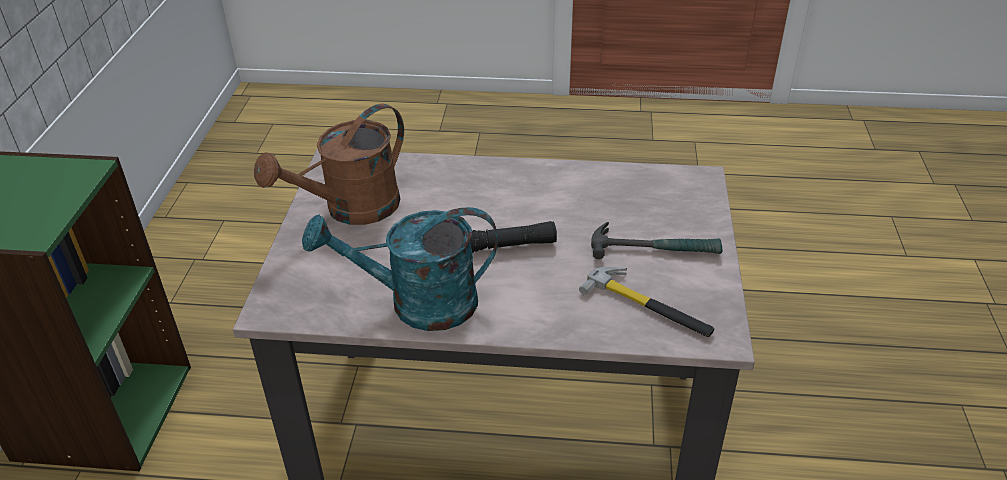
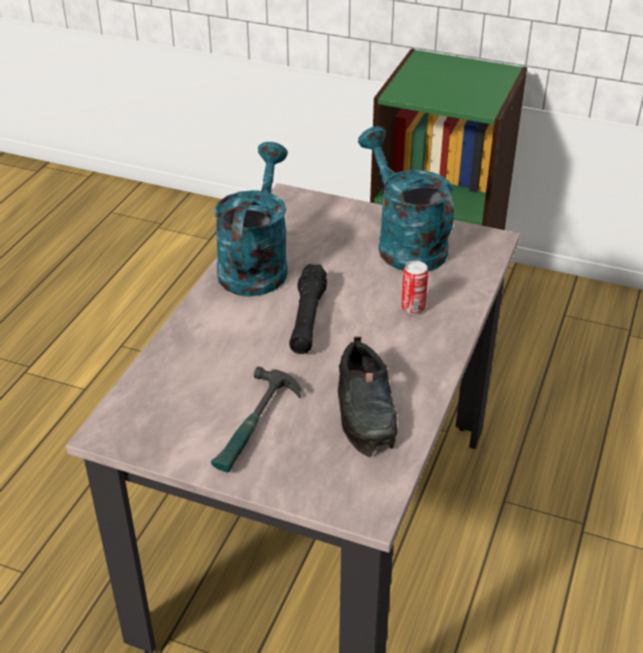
camera: 105 degrees right, 0 degrees up
(351, 210) = (404, 243): brown watering can -> turquoise watering can
(455, 191) = (413, 307): none -> can
(600, 195) = (366, 409): none -> black shoe
(649, 306) = (175, 396): hammer -> none

